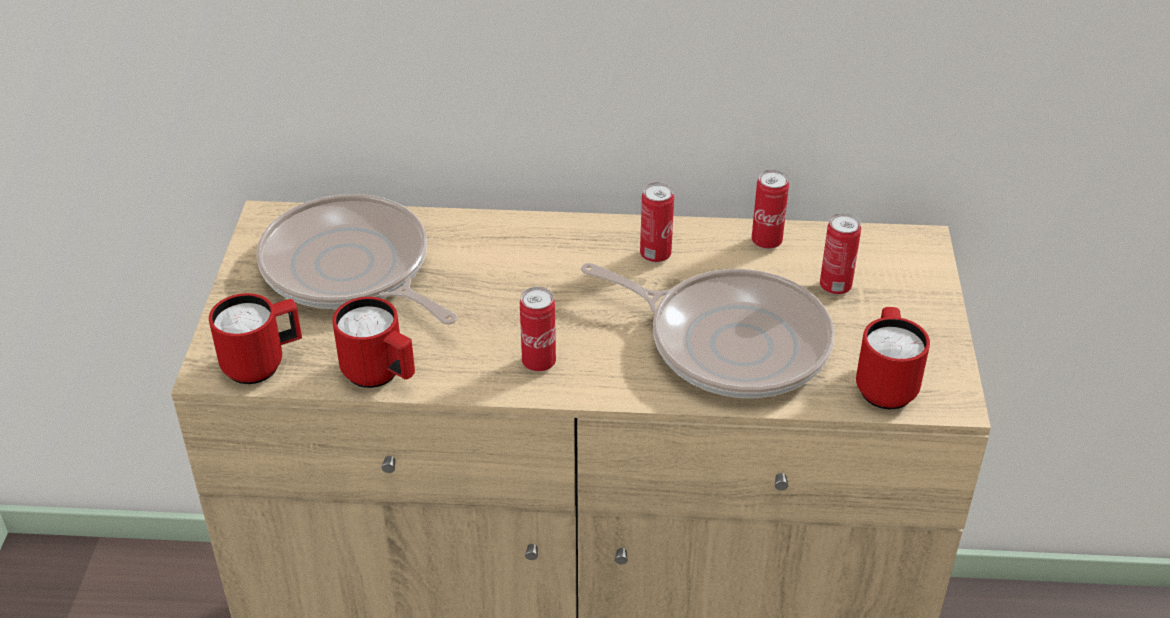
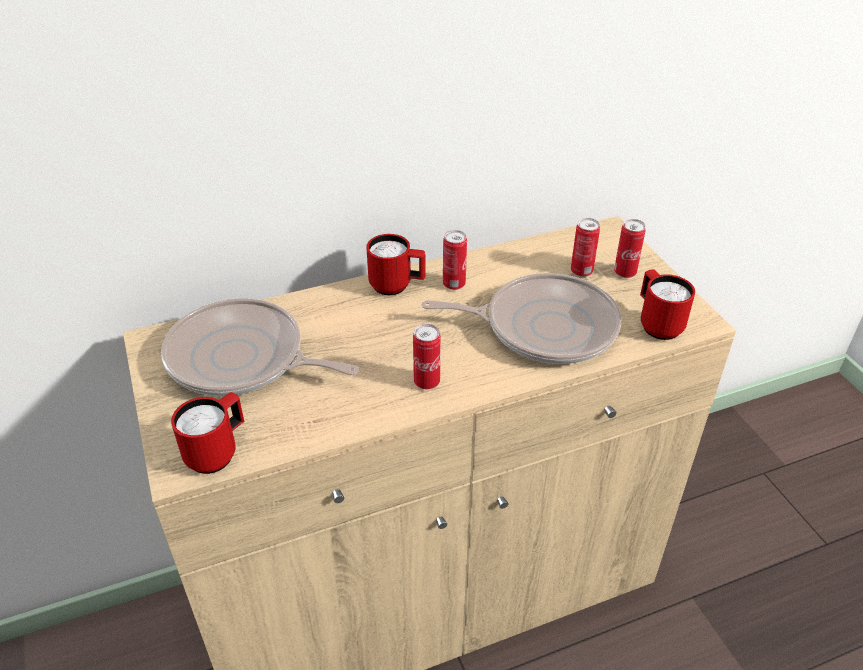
camera: 25 degrees left, 0 degrees up
(380, 376) = (317, 430): red mug -> red mug (397, 286)
(766, 242) = (518, 255): can -> can (625, 273)

